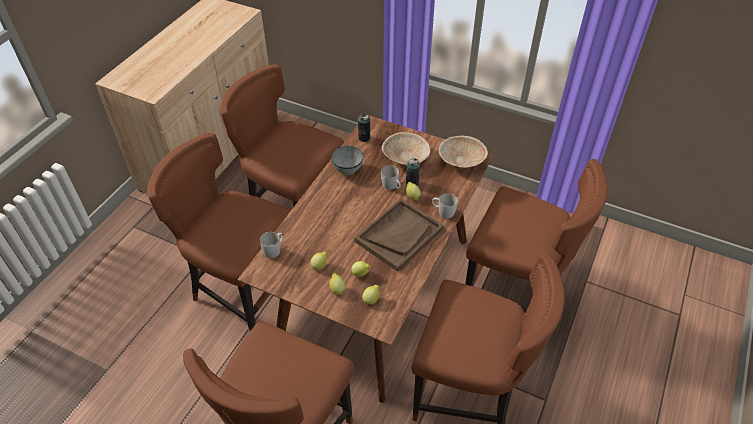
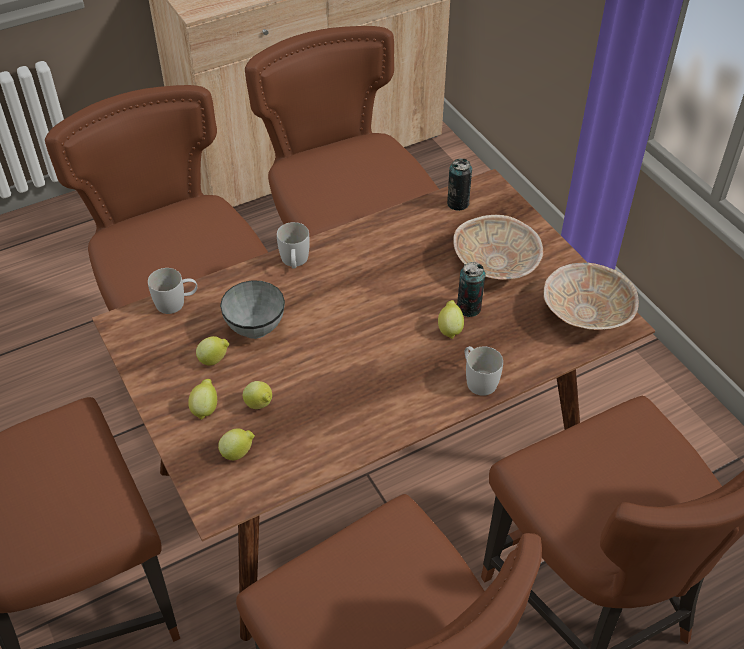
camera: 35 degrees right, 0 degrees up
(347, 170) = (386, 239): grey bowl -> grey bowl (255, 328)
(392, 186) = (431, 297): white mug -> white mug (294, 262)
(399, 235) = (372, 379): brown tray -> none

